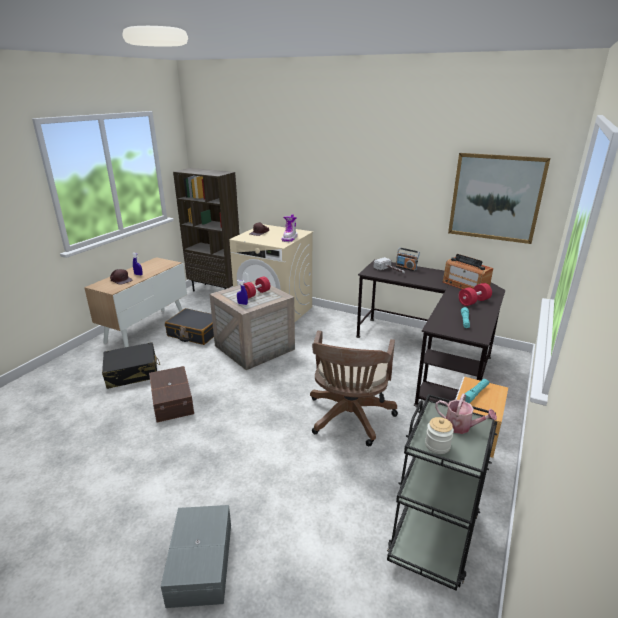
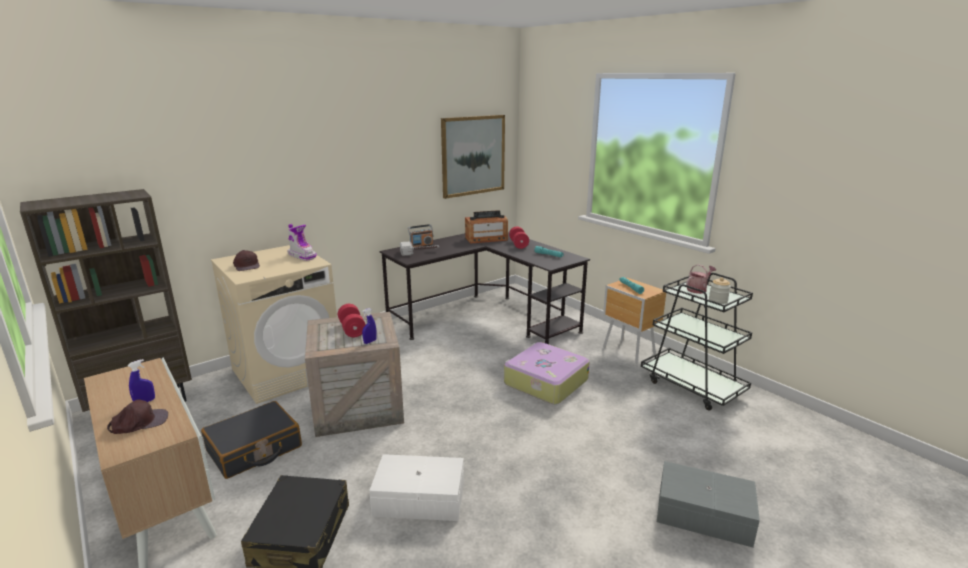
camera: 65 degrees left, 5 degrees down
(173, 400) = (419, 497): brown storage box -> white storage box
(349, 419) = (545, 382): brown office chair -> suitcase

